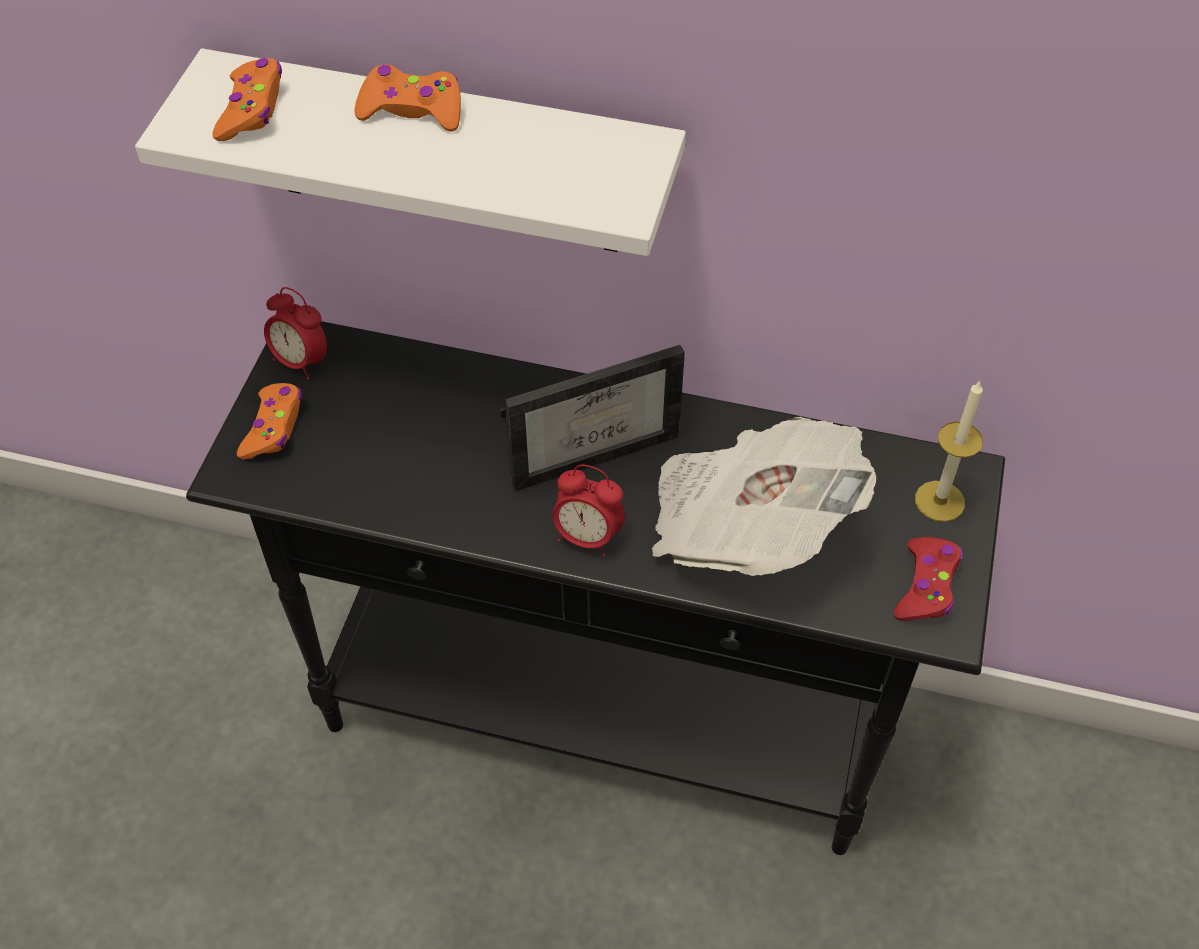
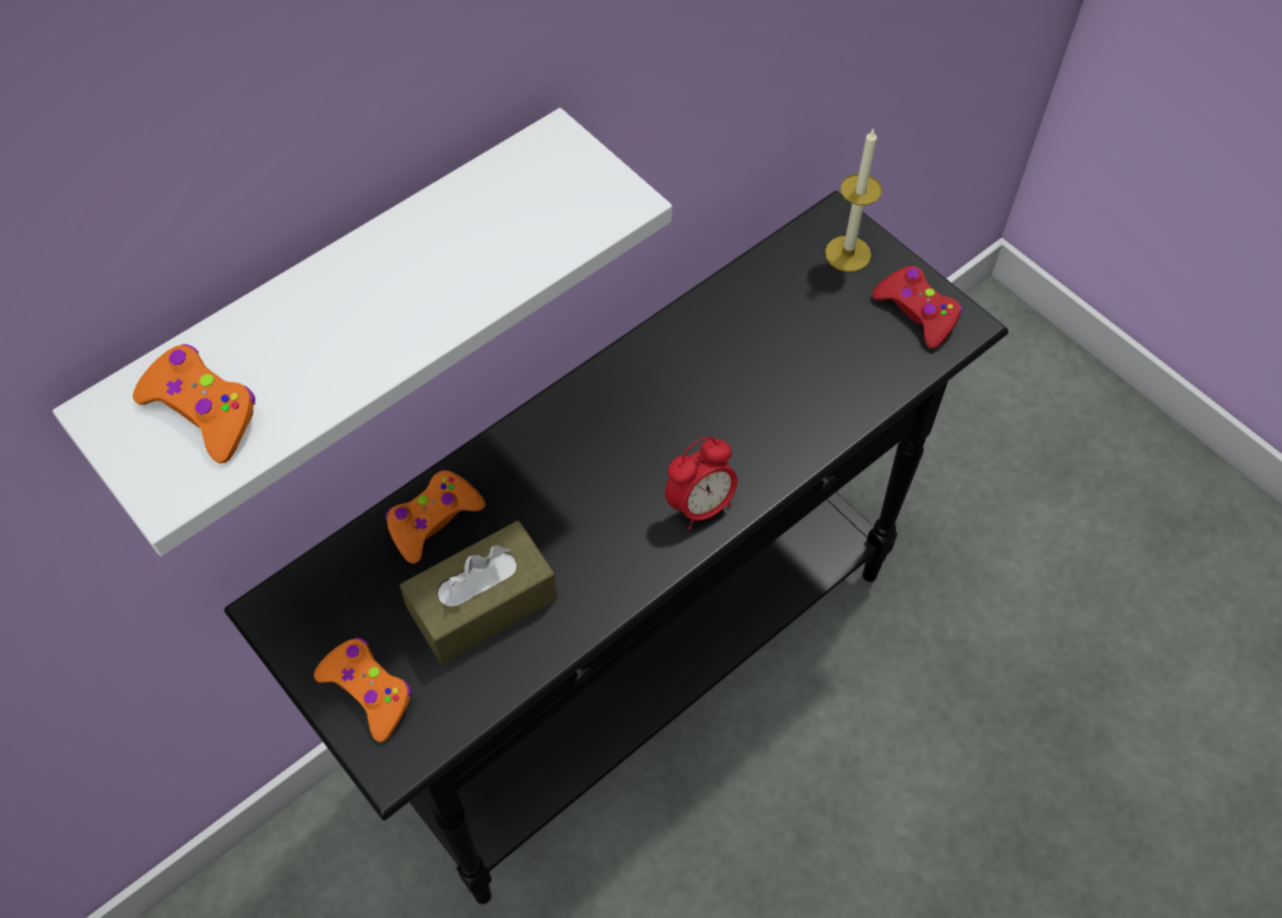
camera: 55 degrees left, 5 degrees up
(301, 361) = (305, 623): alarm clock -> none
(391, 451) = (483, 604): none -> brown tissue box
(412, 110) = (339, 281): orange game controller -> orange game controller (433, 520)
(592, 446) = (608, 445): picture frame -> none
(748, 525) = (775, 387): newspaper -> none

